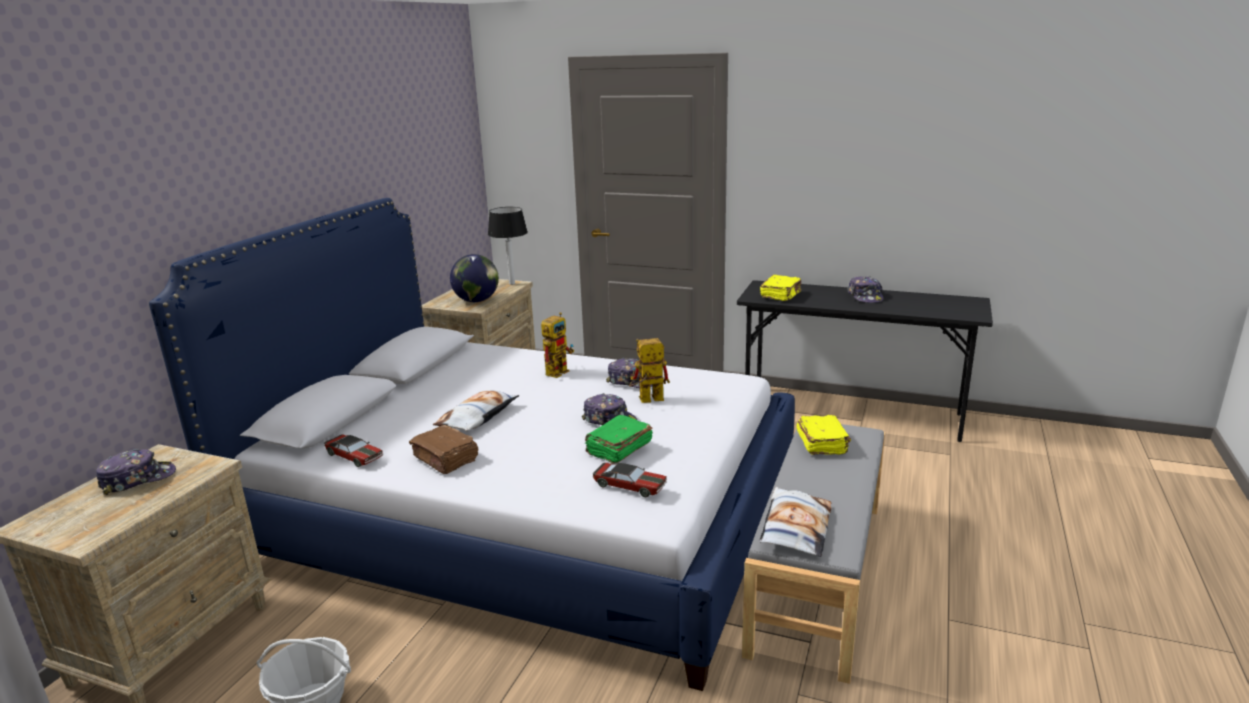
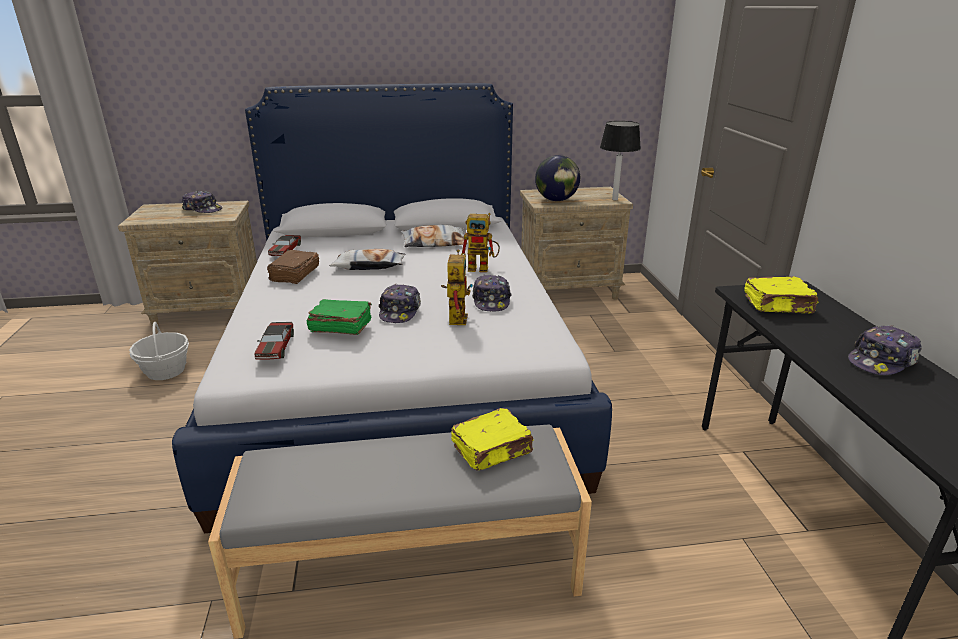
camera: 60 degrees right, 5 degrees up
(646, 400) = (456, 316): toy robot -> toy robot turned 45 degrees clockwise
(795, 528) = (291, 468): pillow -> pillow (434, 242)

